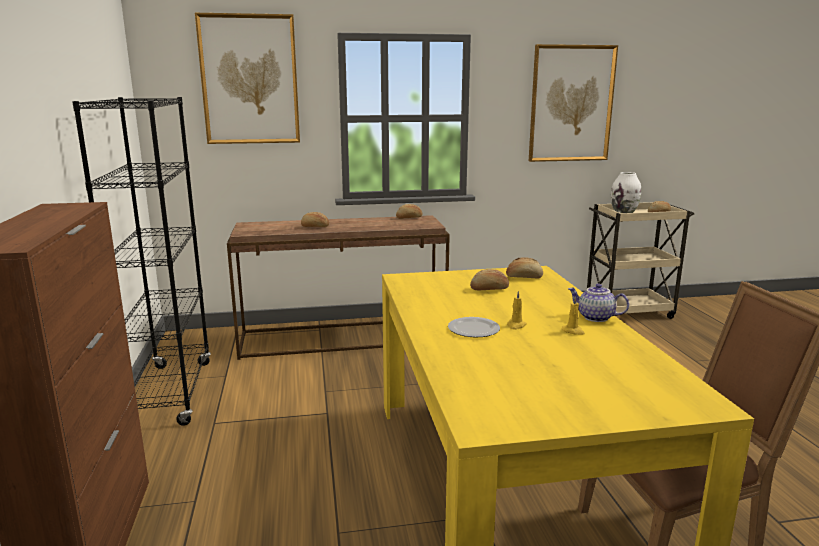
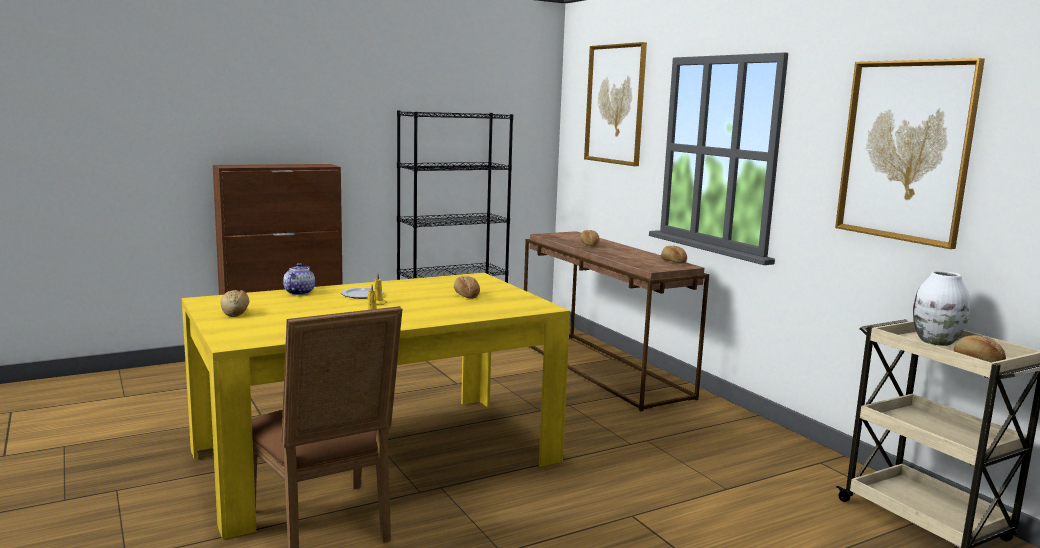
camera: 70 degrees right, 5 degrees down
(524, 277) = (516, 304): bread -> bread (235, 312)
(595, 318) = (410, 322): teapot -> teapot (298, 292)

